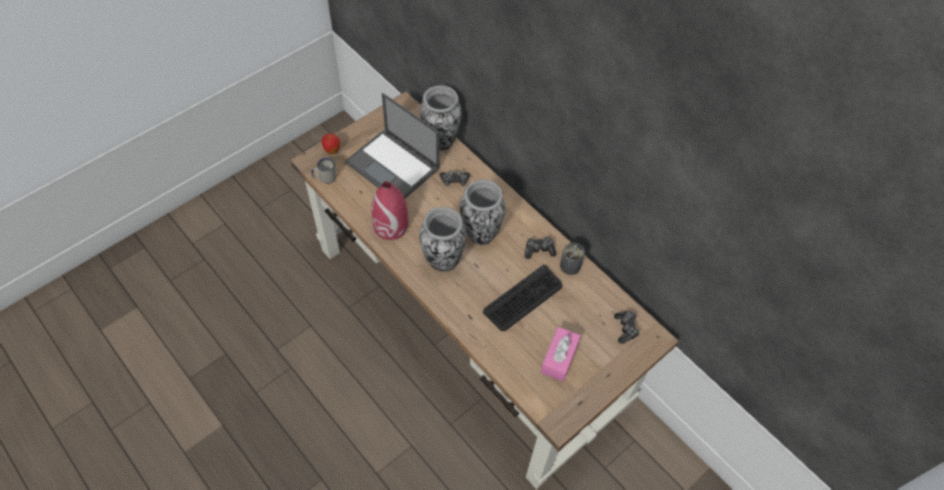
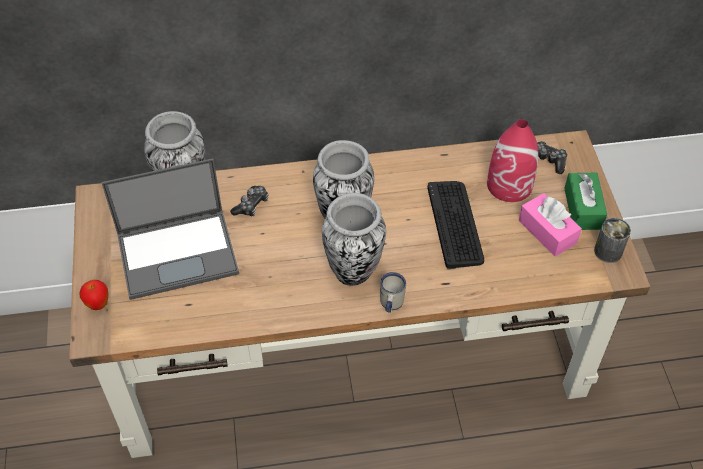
camera: 55 degrees left, 5 degrees down
(325, 178) = (134, 333): white mug -> white mug (390, 304)
(391, 226) = (265, 297): red vase -> red vase (510, 185)
(539, 250) = (404, 179): game controller -> none
(570, 266) = (442, 164): can -> can (608, 251)
(598, 371) = (582, 208): none -> green tissue box

